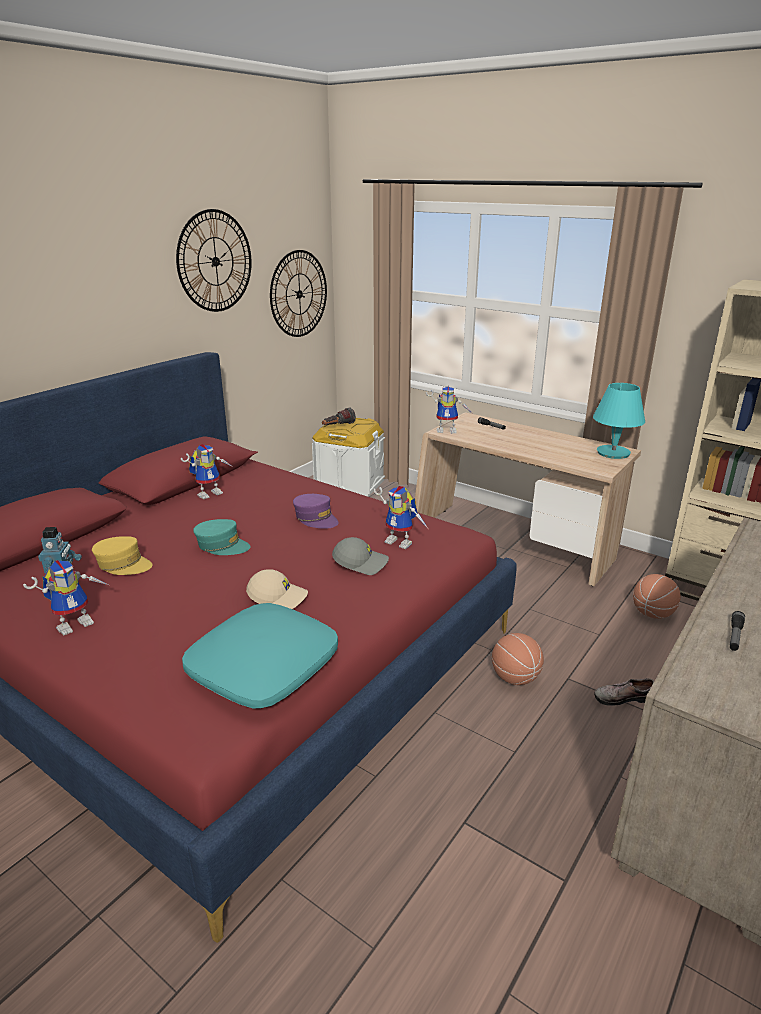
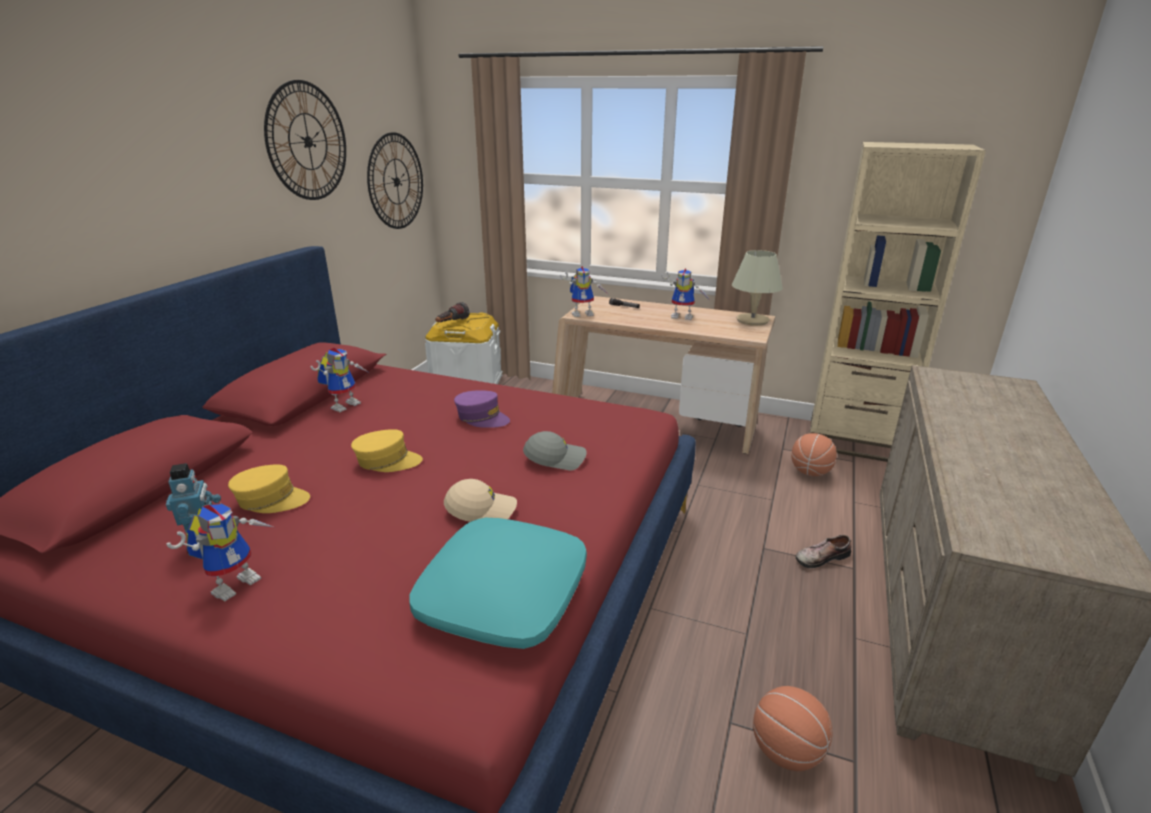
camera: 15 degrees left, 0 degrees up
(222, 545) = (387, 461): turquoise cap -> yellow cap
(402, 542) = (588, 430): toy robot -> toy robot (684, 316)
(515, 678) = (714, 557): basketball -> basketball (787, 751)
(613, 453) = (752, 320): turquoise table lamp -> beige table lamp
(735, 636) = (985, 476): flashlight -> none

